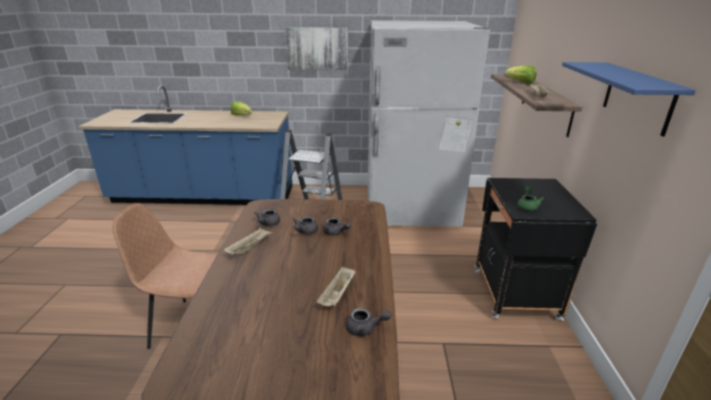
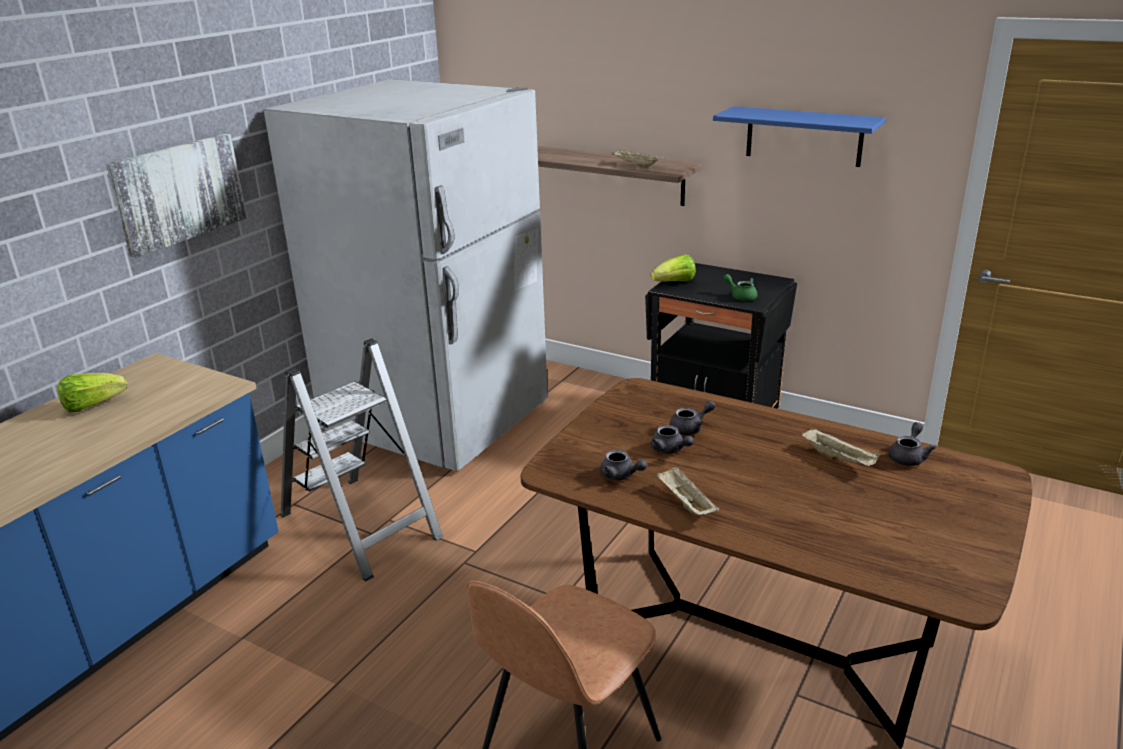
camera: 60 degrees left, 0 degrees up
(520, 83) = (564, 156): lettuce -> lettuce (675, 283)

